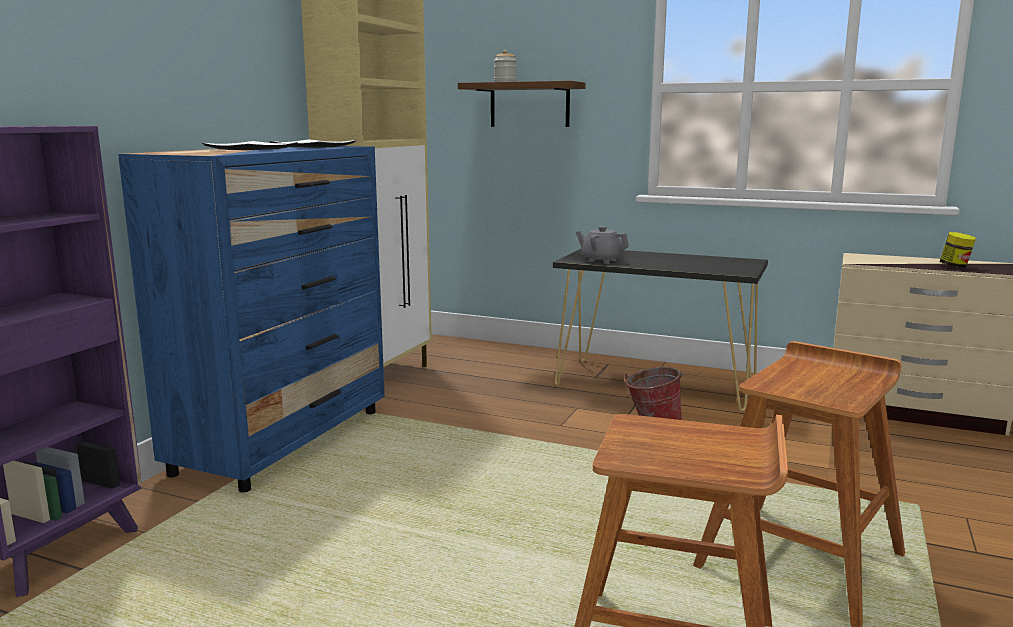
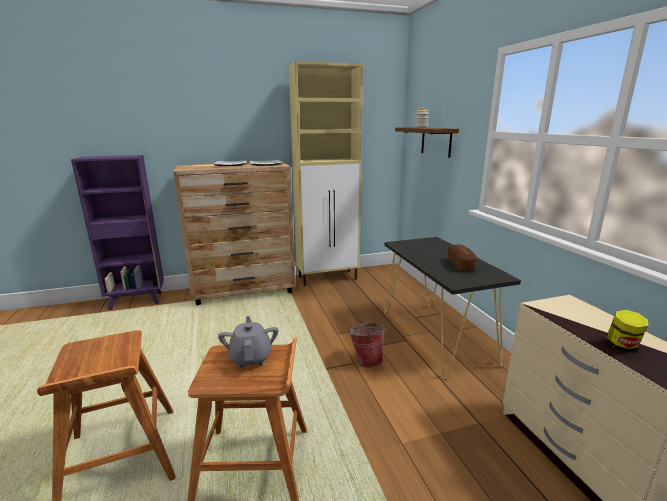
camera: 50 degrees right, 5 degrees up
(284, 441) = (245, 291): blue dresser -> brown dresser
(601, 261) = (409, 248): grey teapot -> grey teapot (251, 358)
(693, 261) = (460, 264): none -> bread

